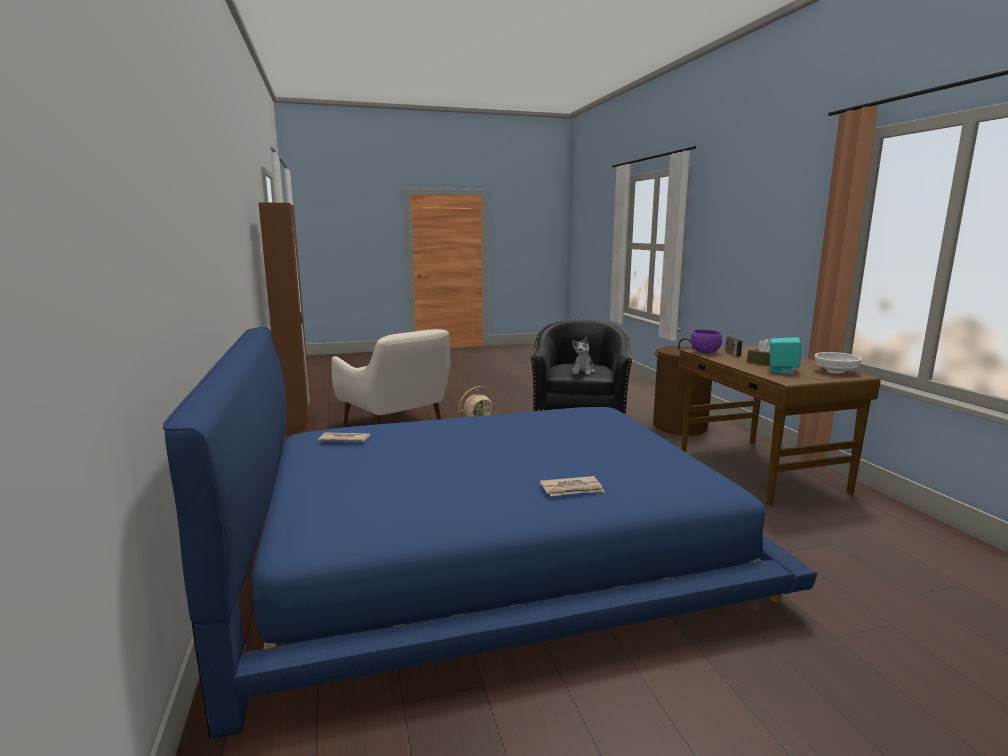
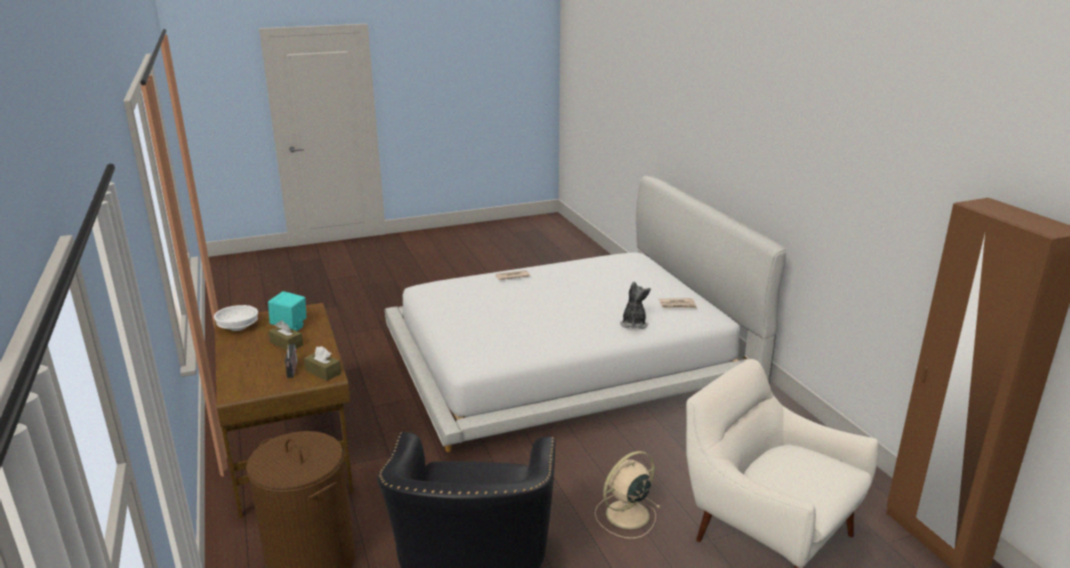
camera: 175 degrees right, 10 degrees up
(485, 548) = (568, 360): blue bed -> white bed
(583, 371) = (469, 476): plush toy -> plush toy (633, 324)
(705, 352) = (323, 372): purple bowl -> brown tissue box

